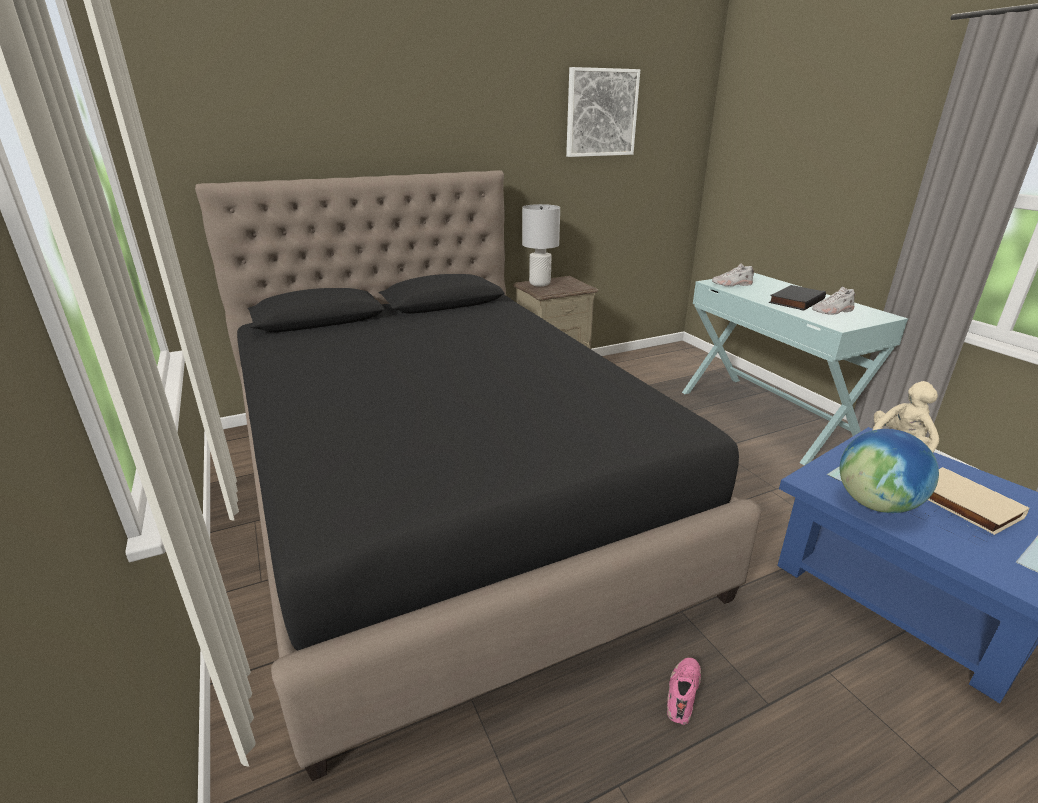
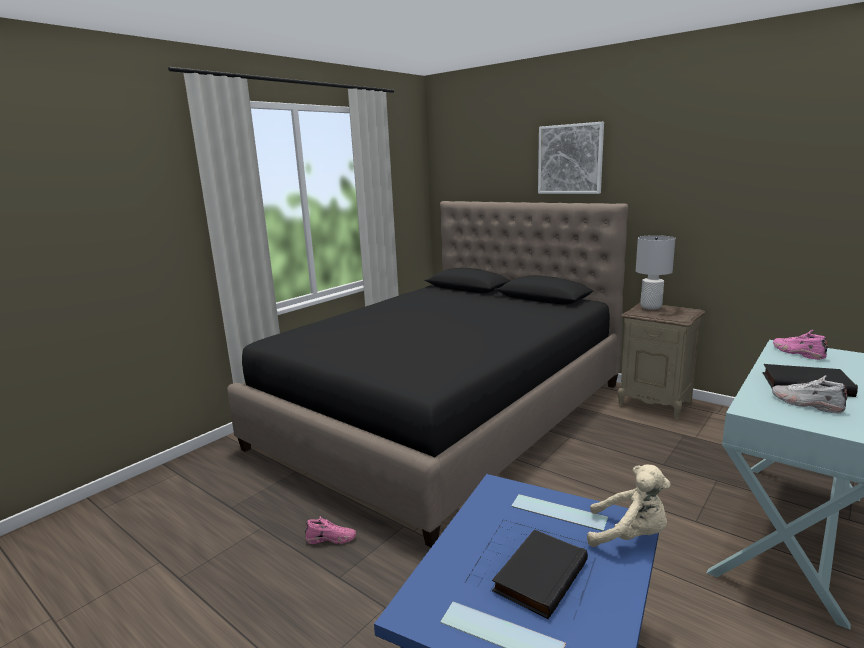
camera: 65 degrees right, 10 degrees down
(601, 113) = (760, 153): picture -> picture (570, 159)
(731, 284) = (797, 353): white shoe -> pink shoe
(876, 504) = (488, 521): globe -> none
(962, 504) = (539, 575): beige book -> black book

